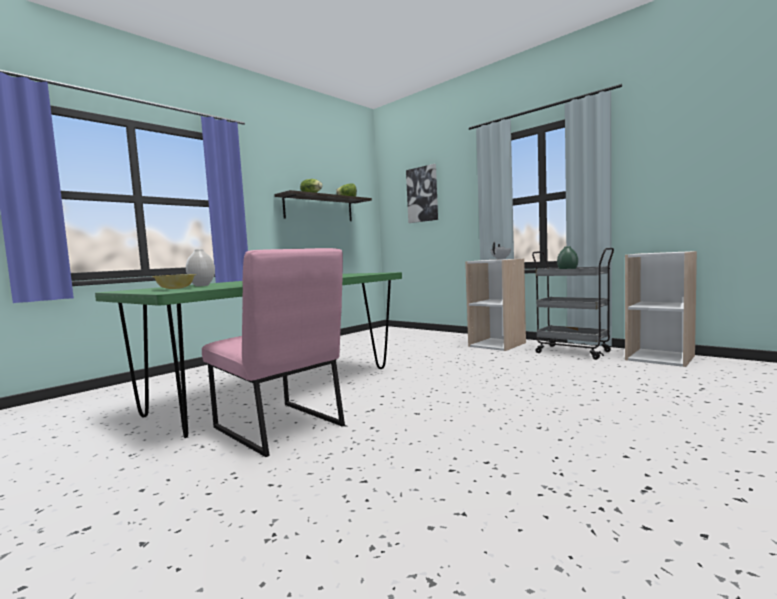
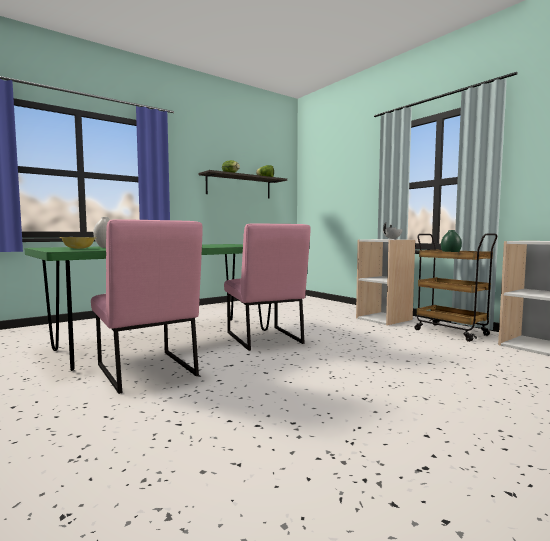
camera: 10 degrees right, 0 degrees up
(387, 377) = (264, 338): none -> pink chair
(422, 194) = (333, 176): picture -> none
(573, 352) = (451, 332): grey cart -> brown cart

